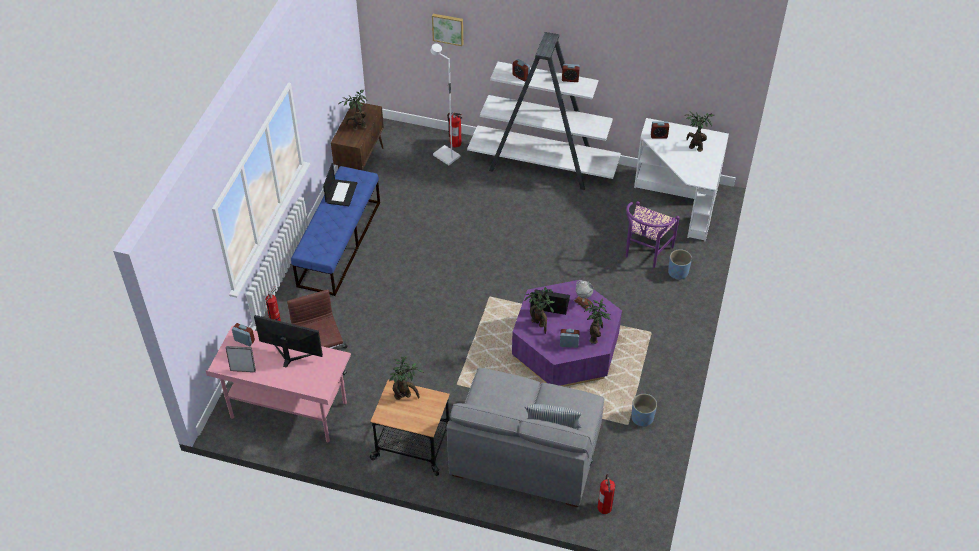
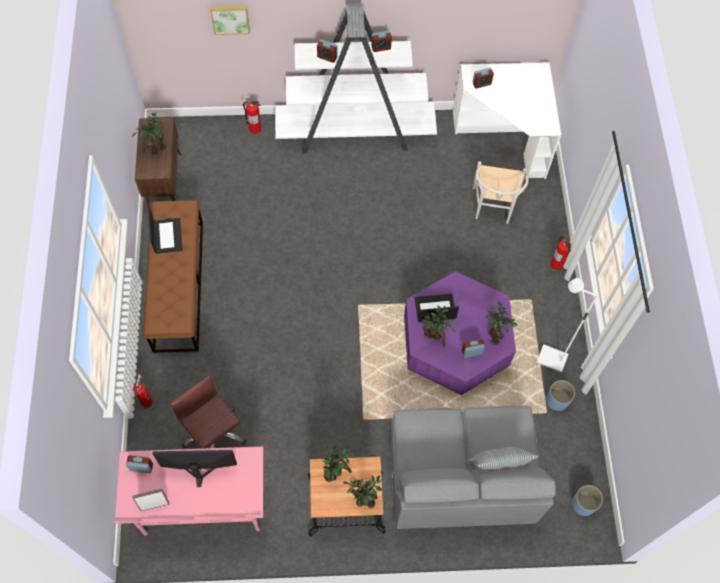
camera: 20 degrees left, 15 degrees up
(339, 243) = (178, 285): blue bench -> brown bench
(446, 156) = (251, 147): white floor lamp -> white floor lamp (551, 359)
(583, 302) = (467, 297): globe -> none
(604, 507) = (557, 513): fire extinguisher -> fire extinguisher (556, 263)
(645, 253) = (493, 209): purple chair -> white chair
(678, 272) = (532, 222): blue planter -> blue planter (583, 504)
(694, 147) = (521, 88): potted plant -> potted plant (363, 501)

